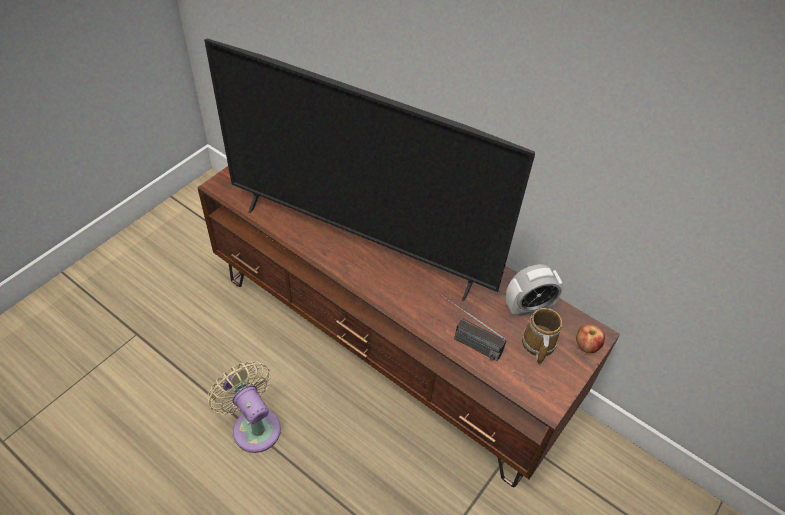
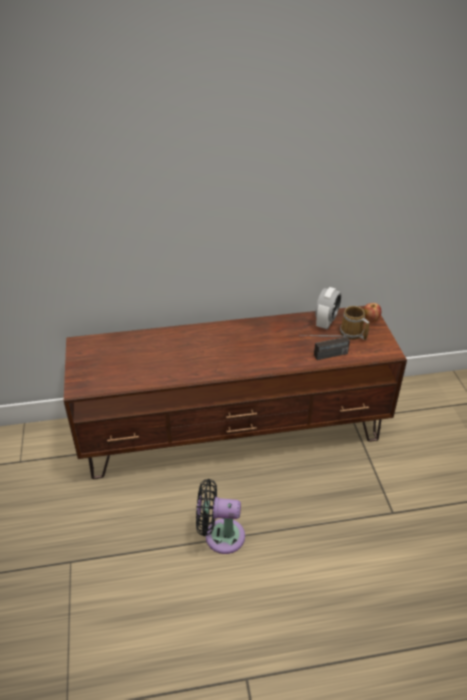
camera: 45 degrees left, 10 degrees down
(254, 425) = (220, 535): beige fan -> black fan
(359, 243) = (207, 356): television -> none

